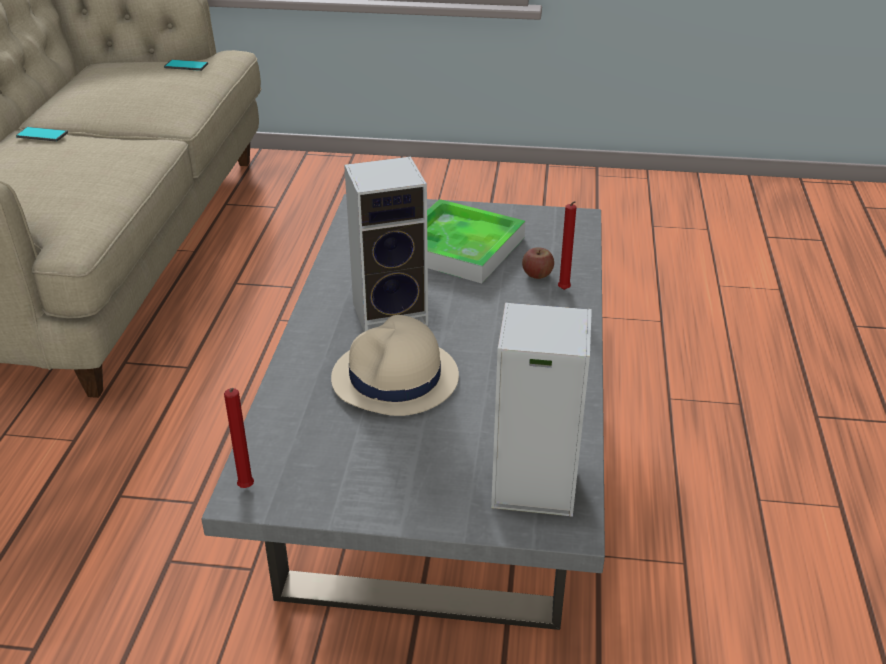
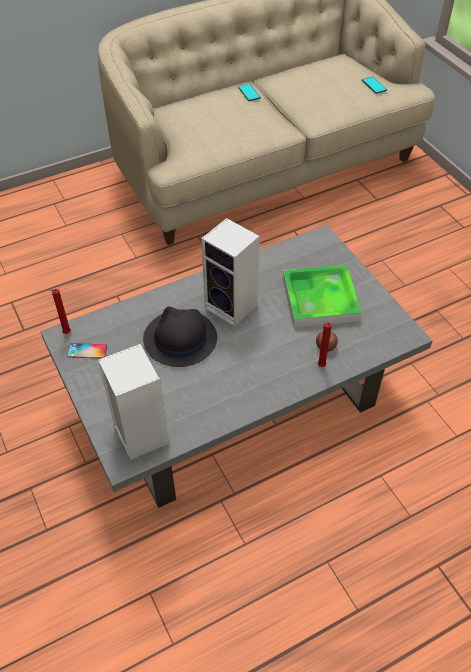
camera: 55 degrees right, 15 degrees up
(311, 479) = (87, 351): none -> phone
(395, 379) = (180, 339): beige hat -> black hat

